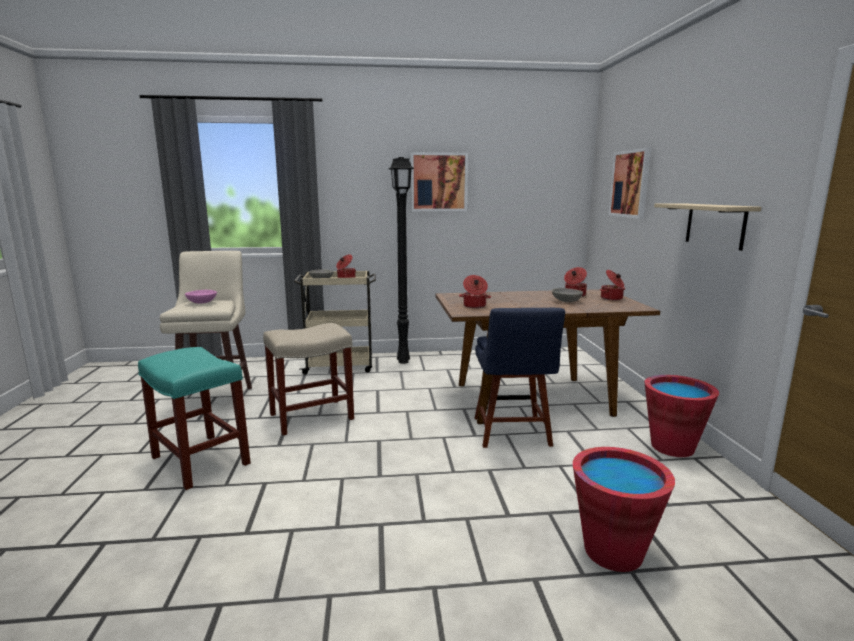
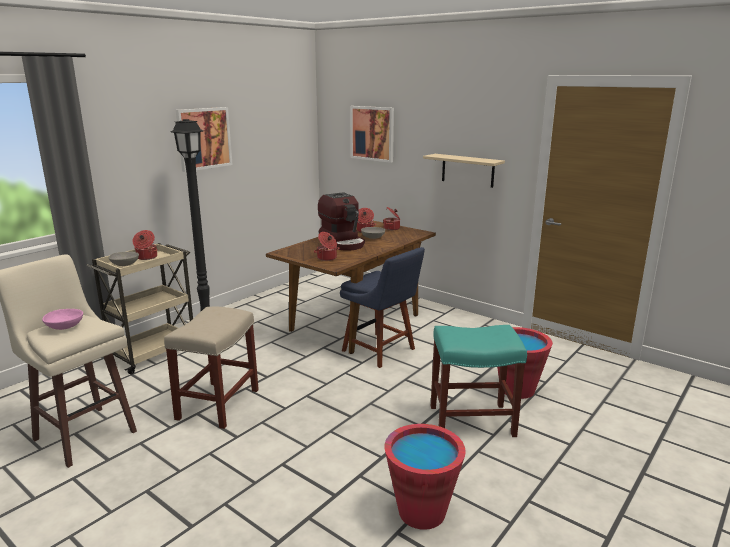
camera: 45 degrees left, 5 degrees up
(201, 461) = (194, 481): turquoise stool -> turquoise stool (473, 420)
(524, 299) = (343, 242): none -> coffee machine
(672, 447) = (467, 323): red bucket -> red bucket (421, 512)

